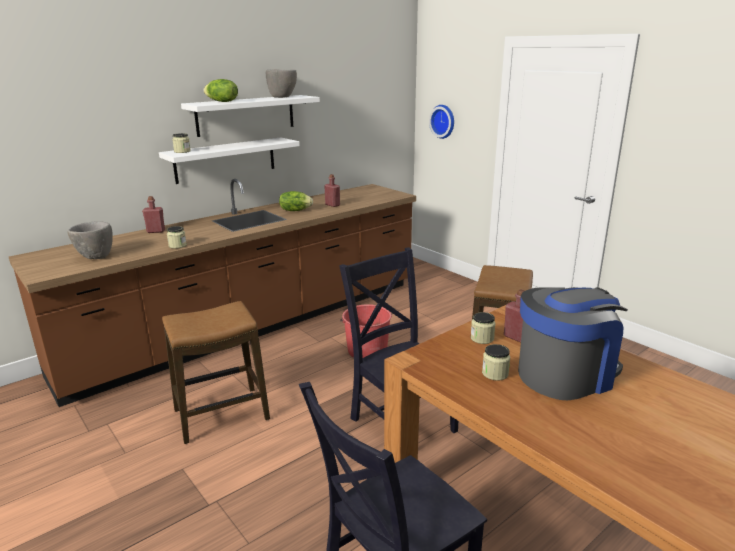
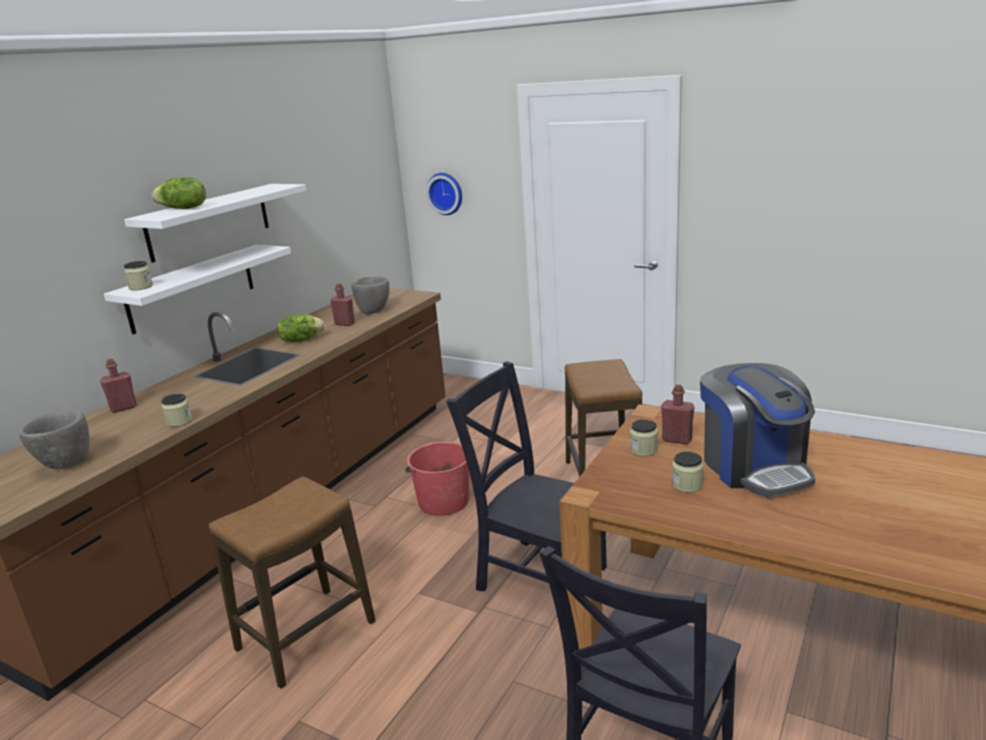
camera: 20 degrees left, 0 degrees up
(282, 97) = (255, 190): grey bowl -> grey bowl (373, 311)
(565, 374) = (754, 467): coffee machine -> coffee machine turned 120 degrees clockwise

